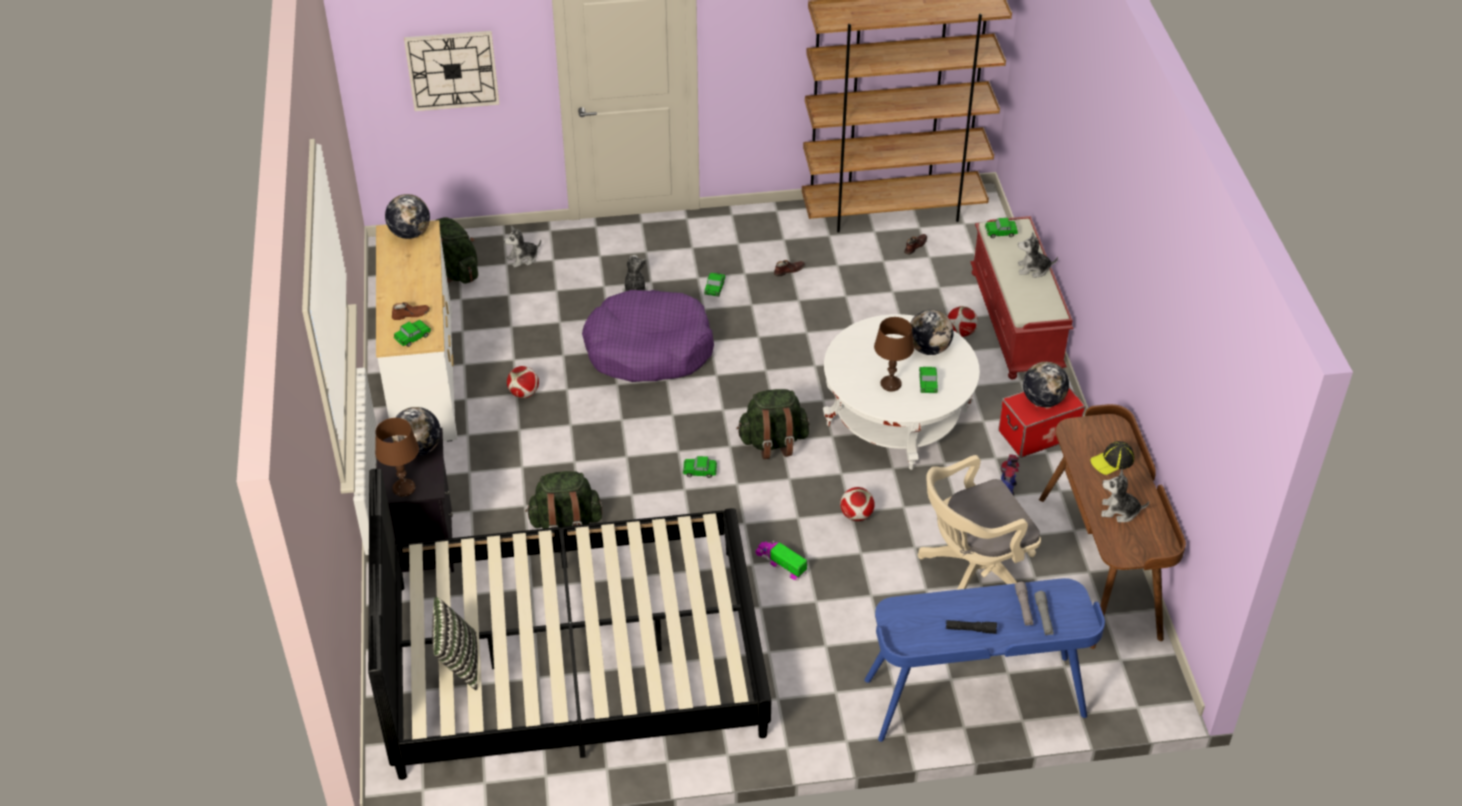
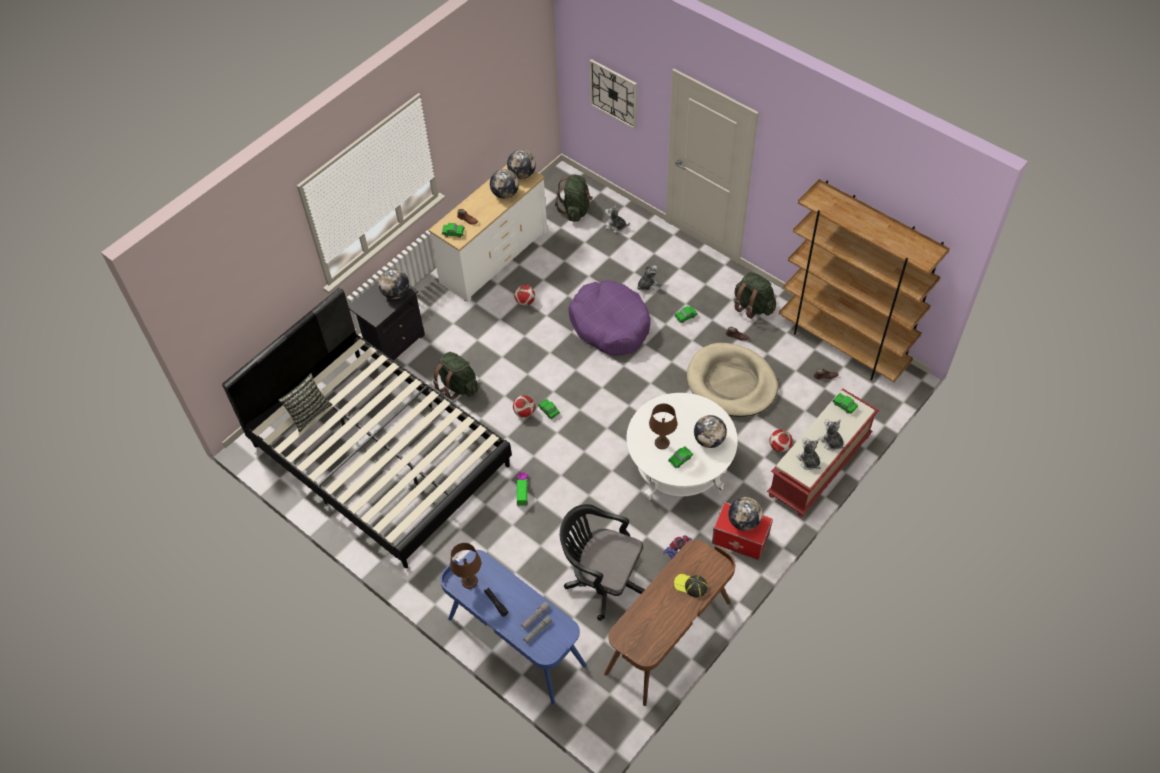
camera: 50 degrees right, 10 degrees up
(404, 488) = (366, 308): brown table lamp -> brown table lamp (469, 581)
(418, 263) = (505, 194): none -> globe
(773, 442) = (602, 425): green backpack -> green backpack (752, 306)
(841, 313) = (731, 383): none -> beige dog bed
(856, 515) = (589, 499): football -> football (524, 412)
(972, 572) = (602, 580): beige office chair -> black office chair
(1119, 511) = (654, 615): plush toy -> plush toy (808, 461)

